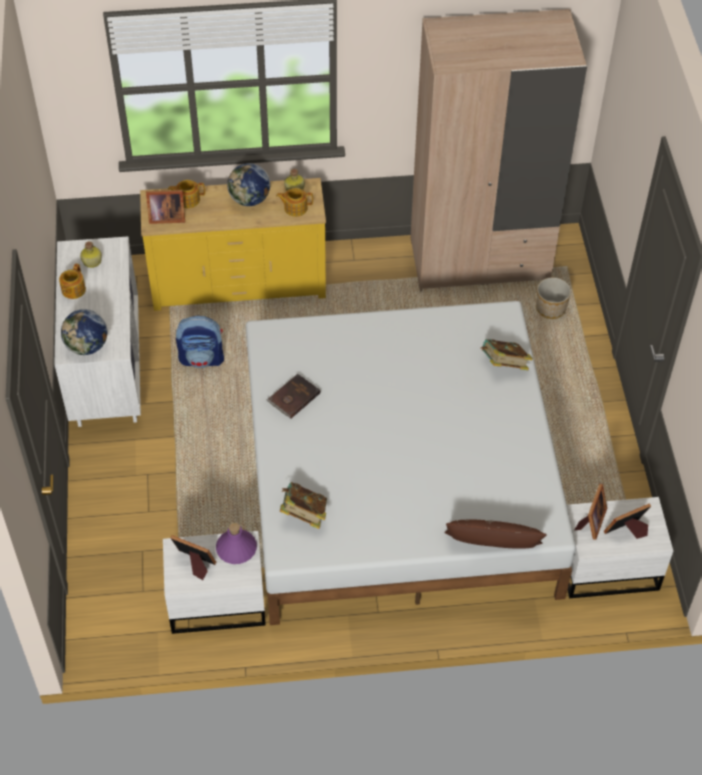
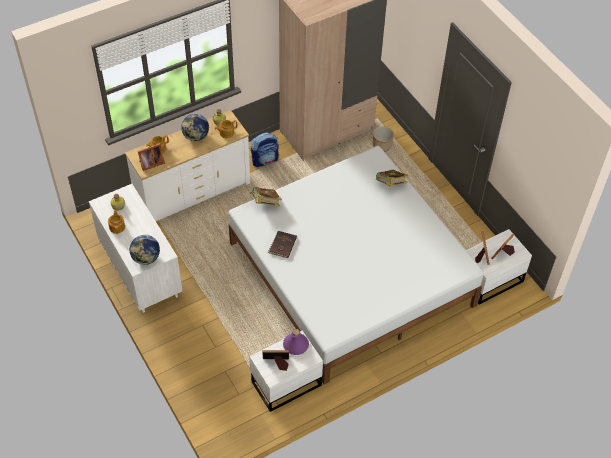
camera: 25 degrees left, 0 degrees up
(202, 358) = (196, 244): backpack -> backpack (265, 160)
(238, 283) = (192, 192): yellow dresser -> white dresser
(304, 514) = (327, 310): book -> book (265, 203)
(492, 544) = (440, 287): brown pillow -> none

